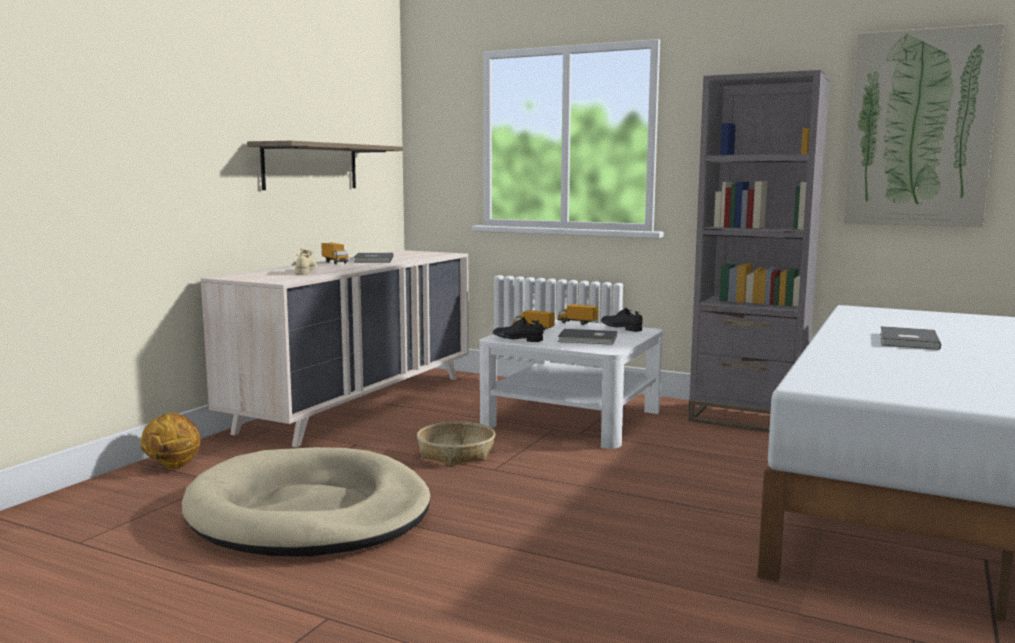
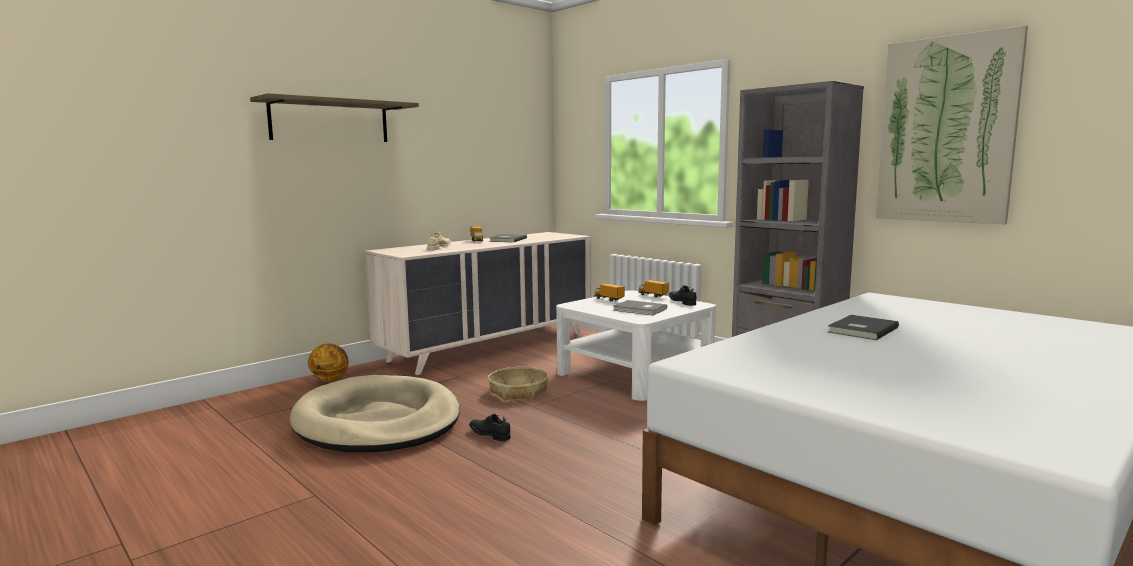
camera: 20 degrees right, 0 degrees up
(310, 166) = (464, 170): shelf -> shelf (330, 121)
(517, 340) = (584, 307): black shoe -> black shoe (489, 435)

